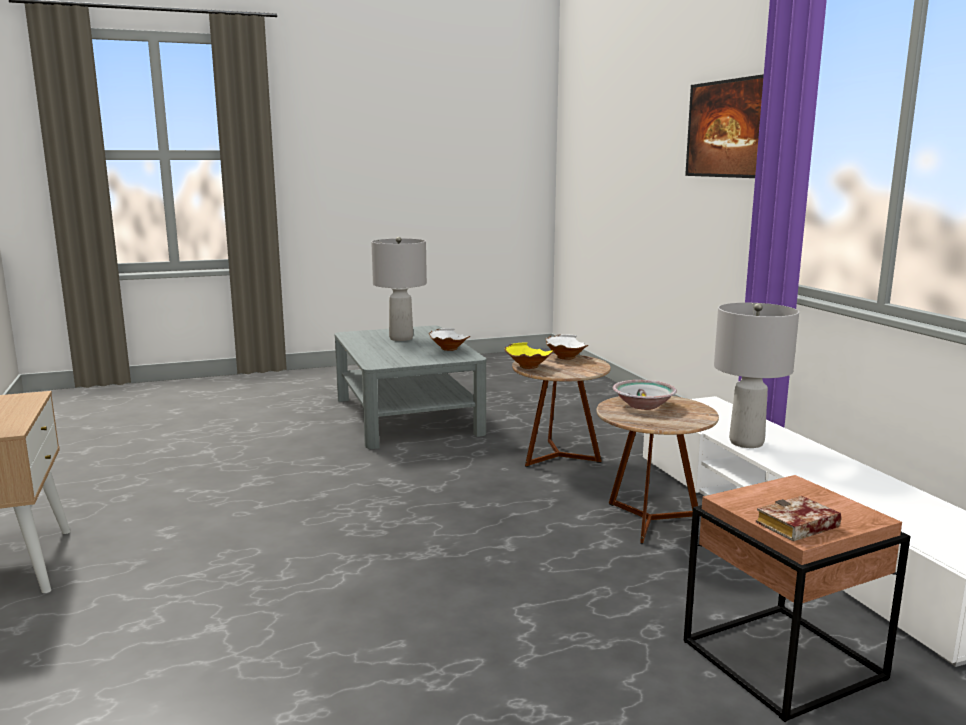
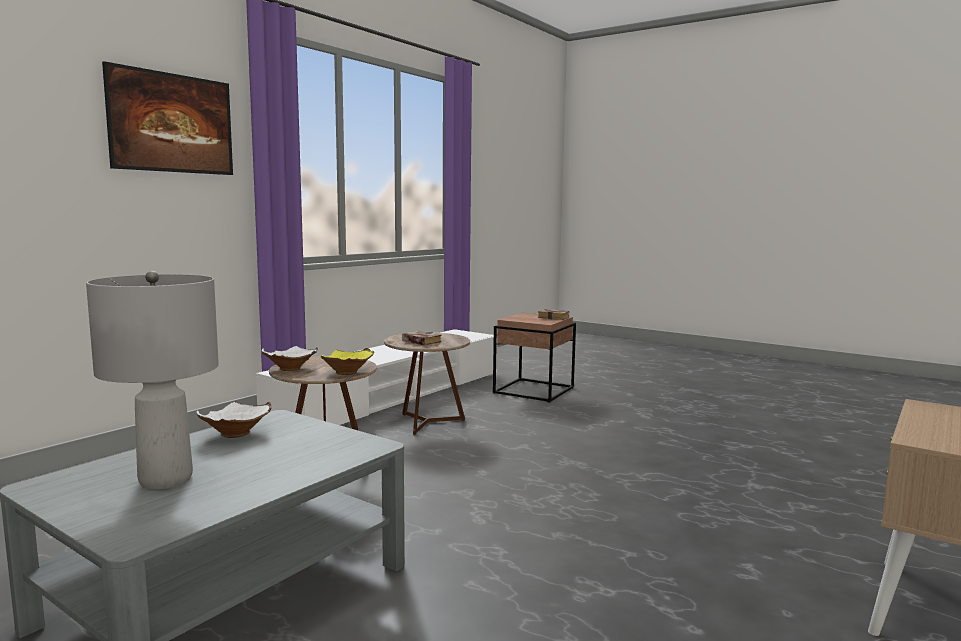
camera: 125 degrees left, 5 degrees down
(643, 405) = (419, 342): bowl -> book
(746, 443) = (374, 360): grey table lamp -> none

